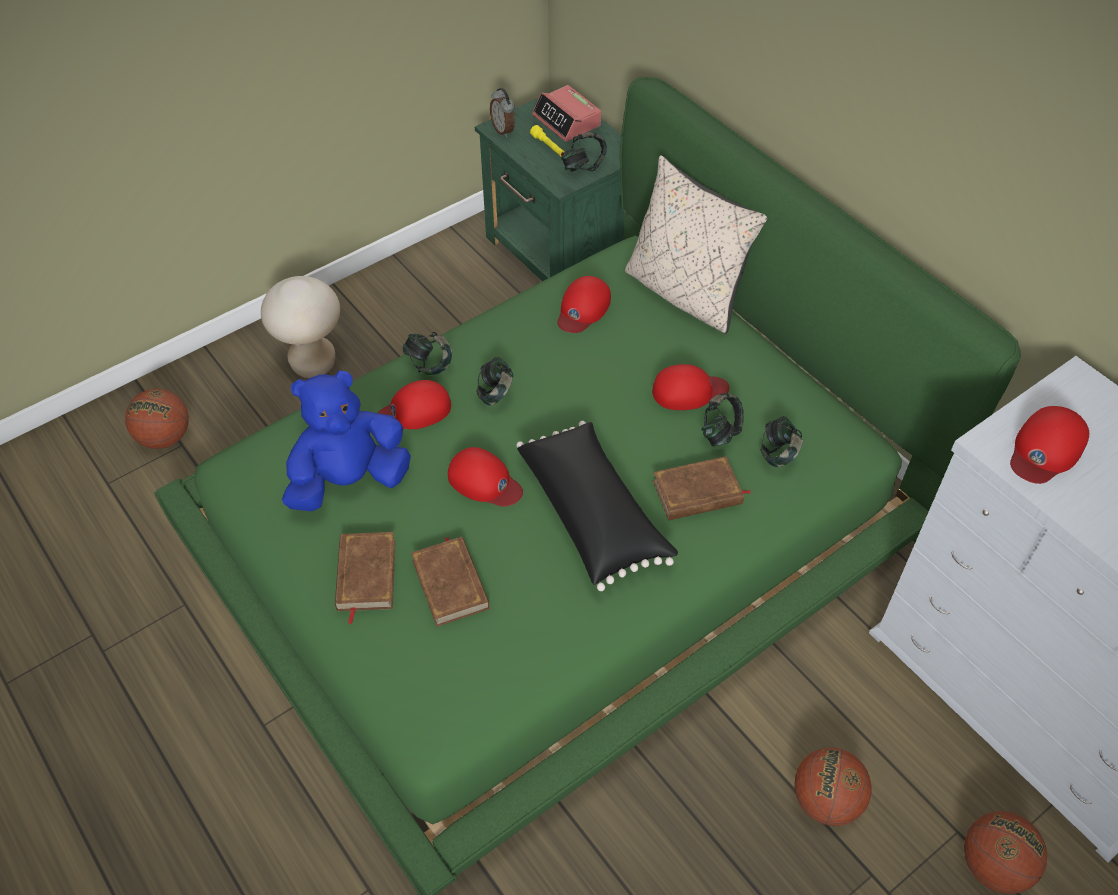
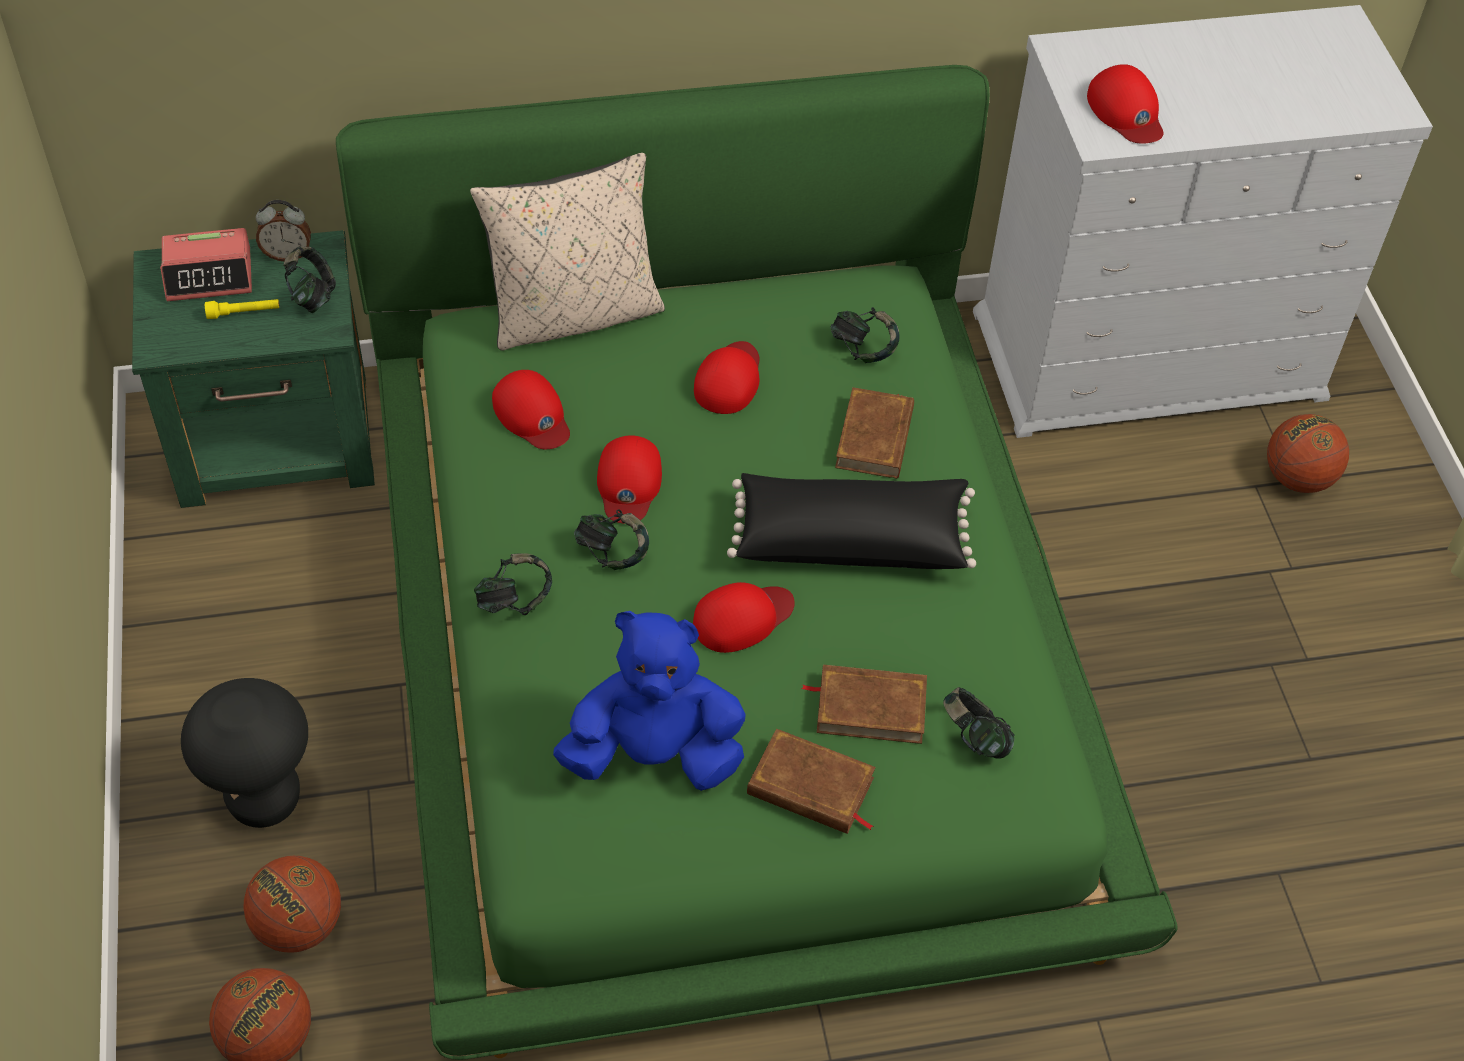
camera: 65 degrees left, 0 degrees up
(313, 364) = (265, 800): beige stool -> black stool
(349, 480) = (654, 754): blue plush toy -> blue plush toy turned 90 degrees clockwise
(414, 411) = (585, 645): red cap -> red cap (628, 483)
(503, 130) = (169, 343): alarm clock -> alarm clock (287, 254)
(720, 432) = (804, 381): headphones -> headphones (974, 738)
(825, 800) = (1180, 567): basketball -> basketball (299, 925)

